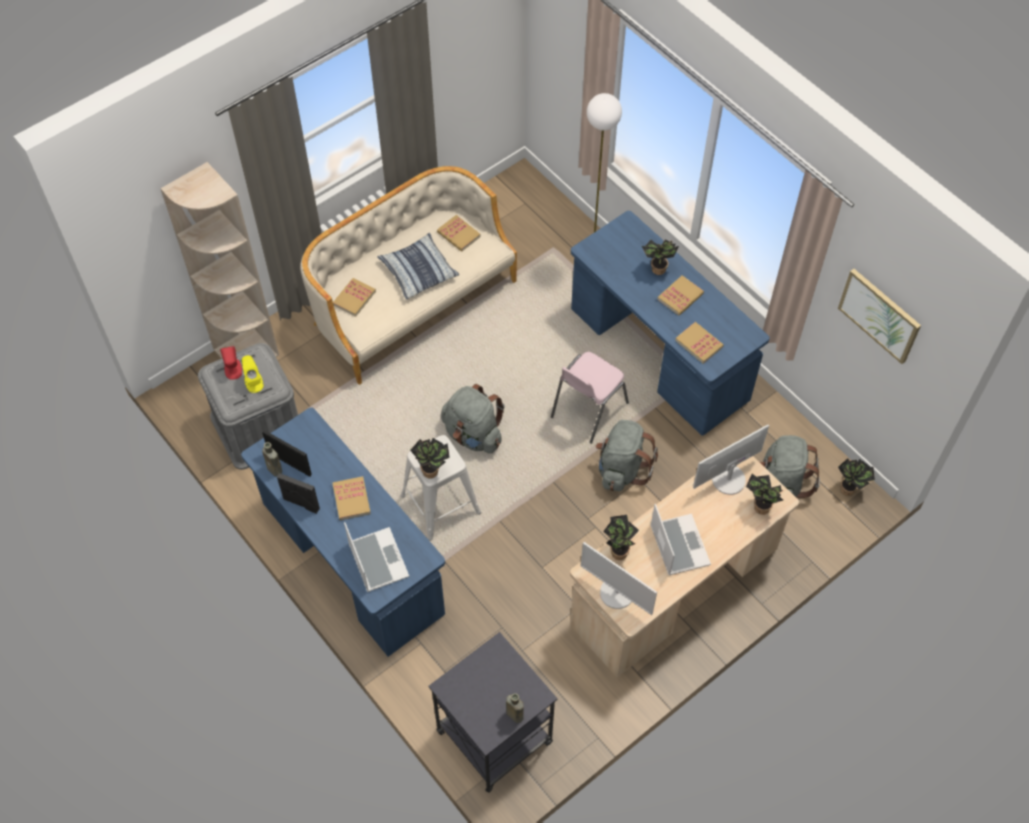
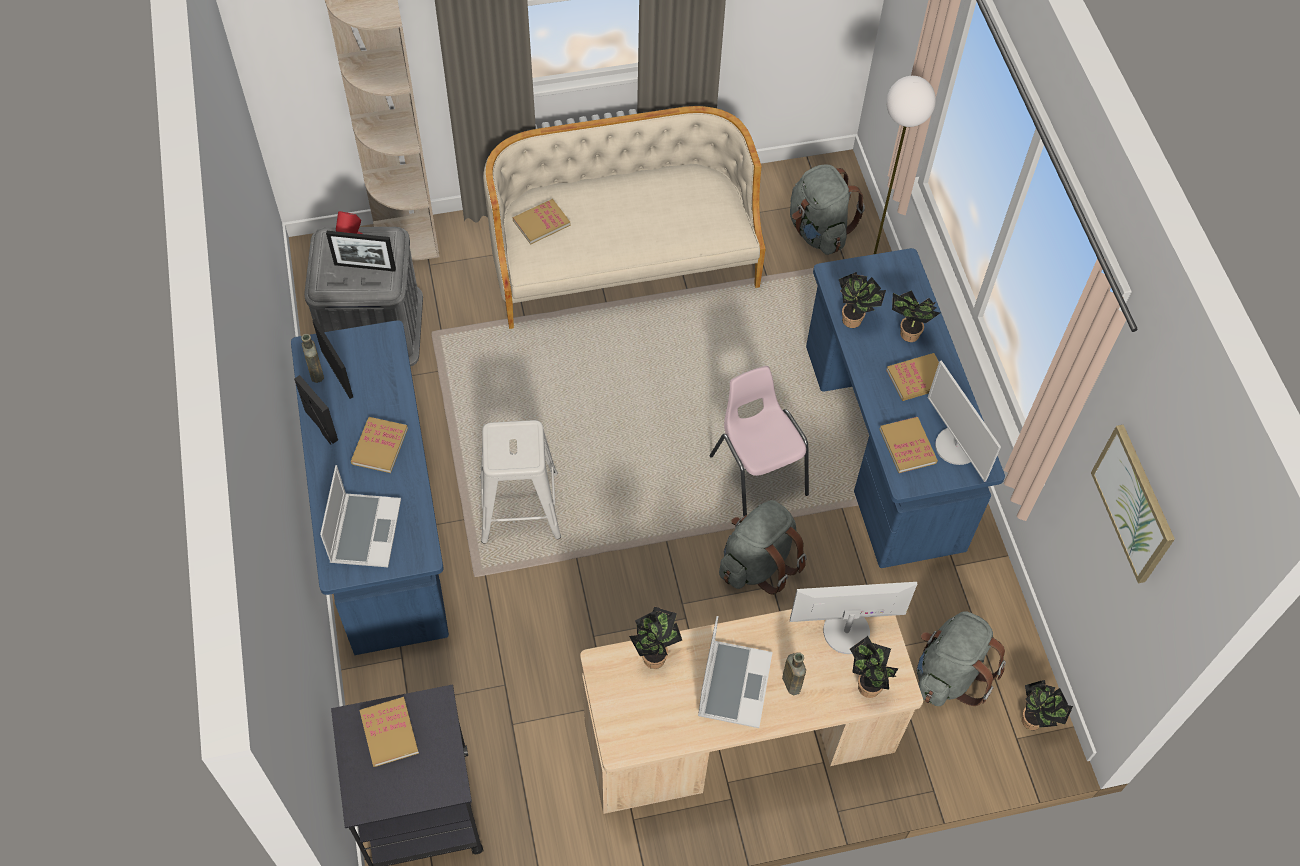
camera: 25 degrees right, 0 degrees up
(253, 381) = (365, 267): yellow speaker -> picture frame
(418, 271) = (633, 222): pillow -> none
(432, 470) = (500, 457): potted plant -> potted plant (855, 320)
(458, 234) = (705, 199): book -> book (389, 733)
(473, 434) = (605, 443): grey backpack -> grey backpack (818, 231)
(513, 714) = (408, 793): brown bottle -> brown bottle (790, 682)
(588, 410) = (757, 474): pink chair -> pink chair turned 90 degrees clockwise
(617, 593) = (622, 706): monitor -> monitor (956, 446)

